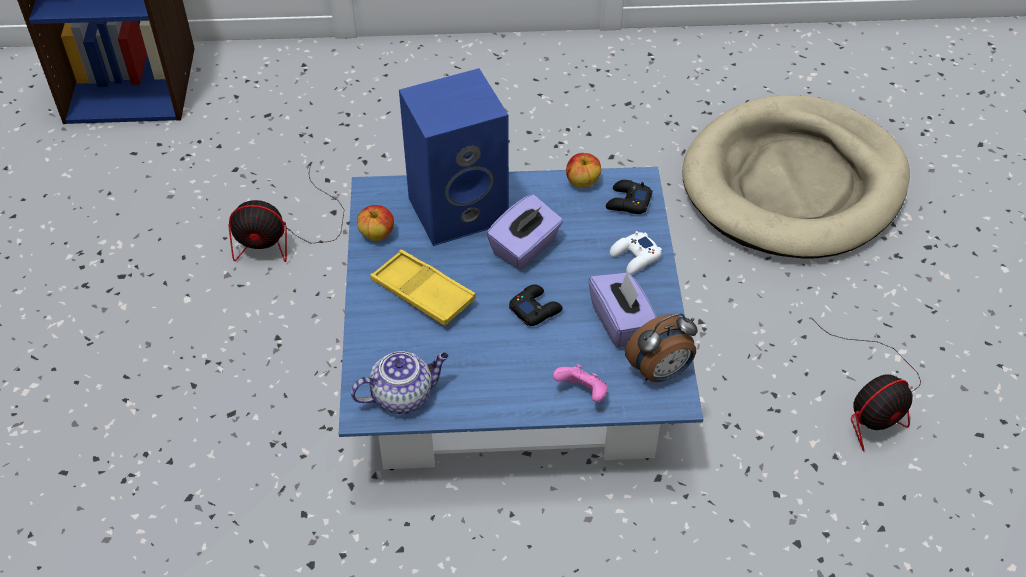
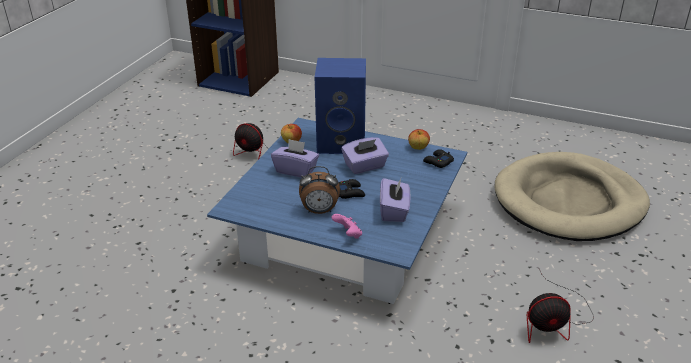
camera: 25 degrees right, 15 degrees down
(403, 395) = (252, 208): teapot -> none
(423, 293) = (296, 170): yellow tray -> purple tissue box
(635, 257) = (424, 186): white game controller -> none
(660, 372) = (400, 239): alarm clock -> alarm clock (319, 211)

